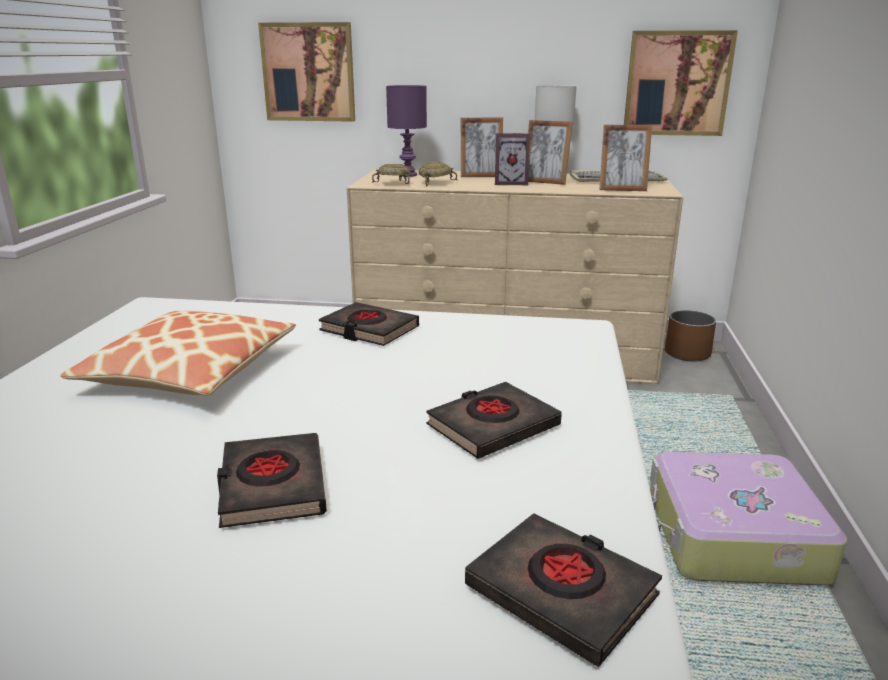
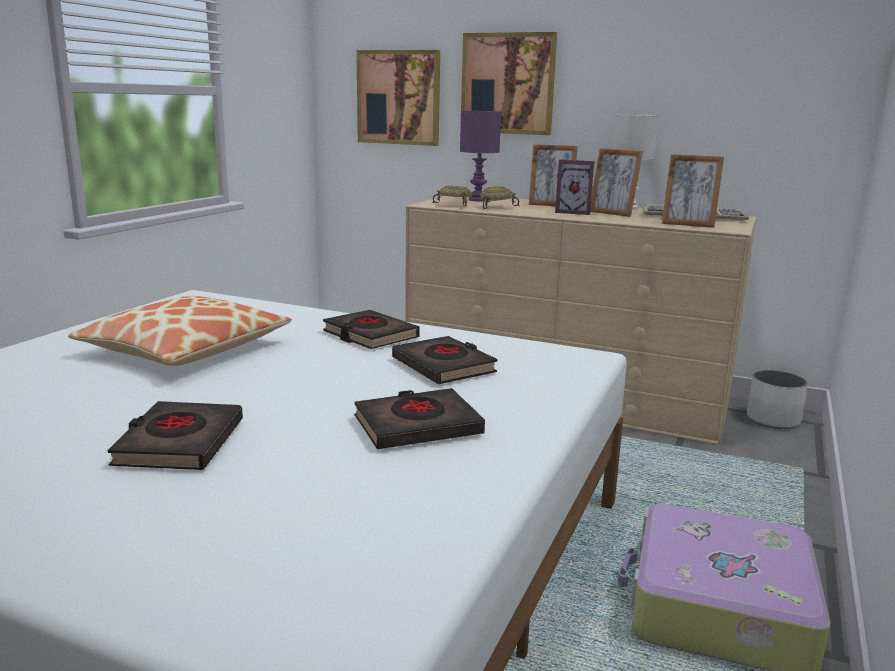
camera: 15 degrees right, 5 degrees down
(562, 592) = (362, 566): black book -> black book (444, 366)
(677, 83) = (774, 117): picture -> picture (508, 84)
(687, 353) = (773, 420): brown planter -> white planter

